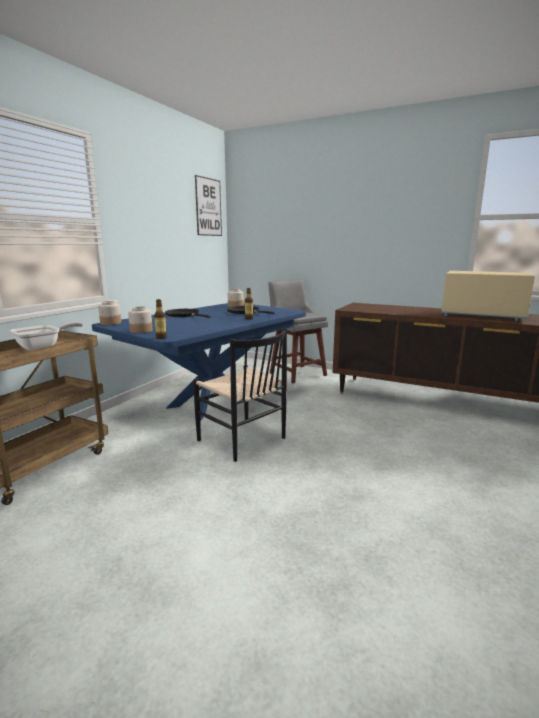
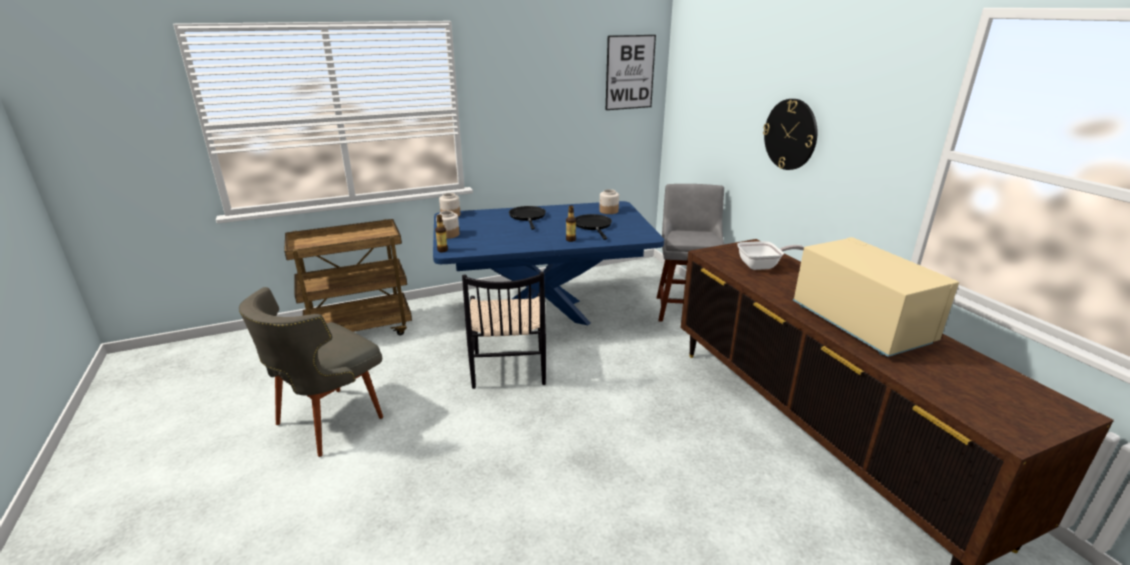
camera: 40 degrees right, 10 degrees up
(43, 347) = (365, 236): frying pan -> frying pan (762, 266)
(133, 547) = (330, 421): none -> grey chair
(358, 231) = (790, 134): none -> wall clock

